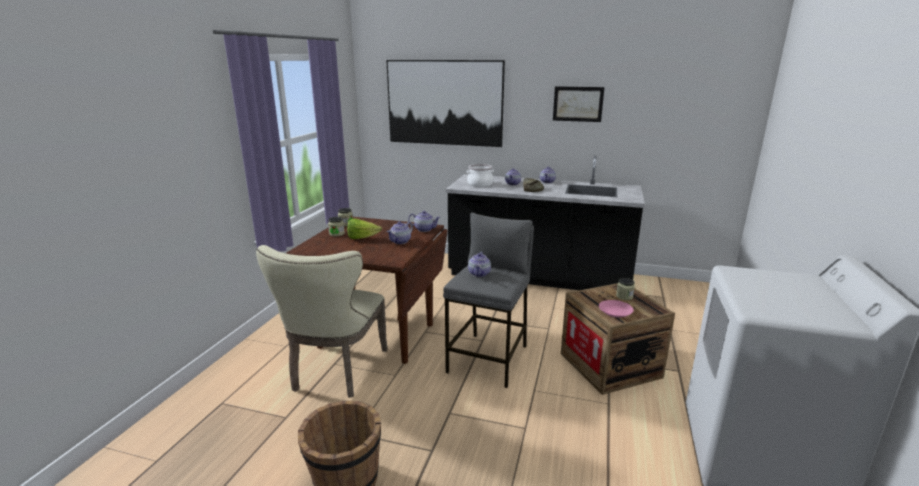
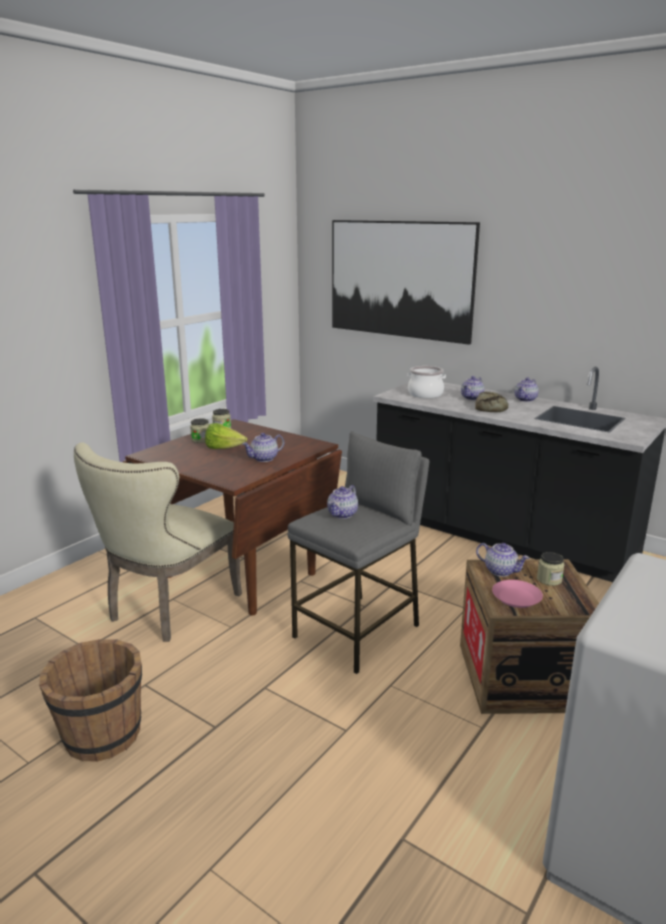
camera: 20 degrees right, 0 degrees up
(424, 229) = (308, 447): teapot -> teapot (501, 571)
(578, 104) = (579, 288): picture -> none

